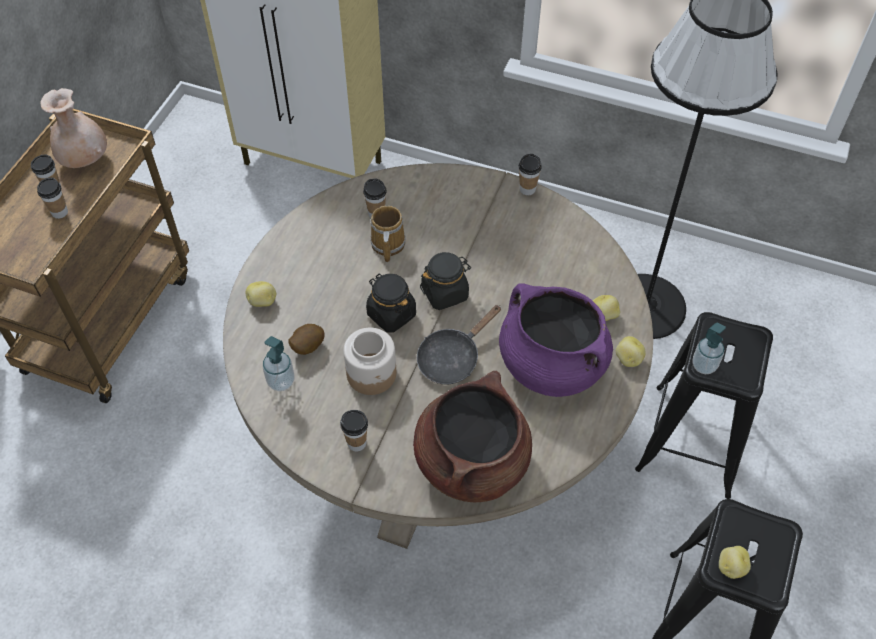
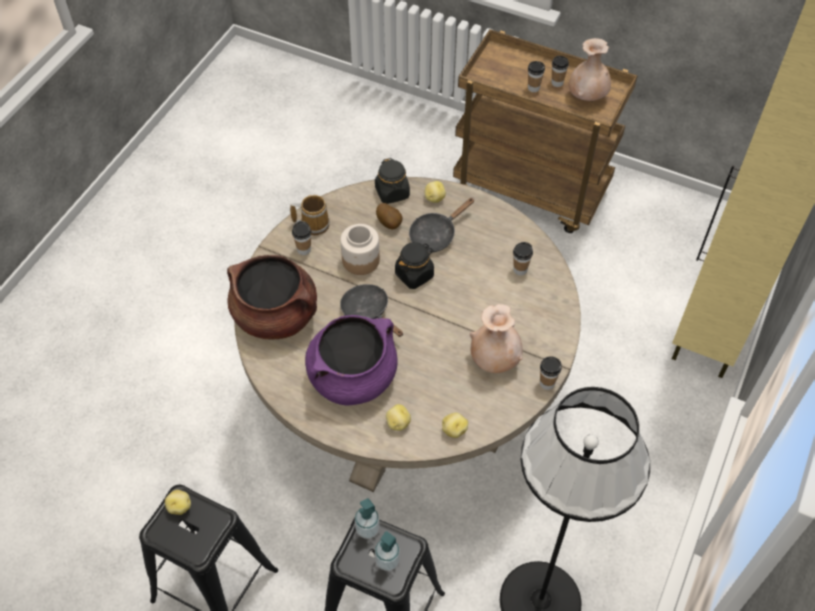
camera: 95 degrees right, 0 degrees up
(281, 381) = (361, 208): soap dispenser -> soap dispenser (387, 561)
(325, 296) = (436, 234): none -> black frying pan
(386, 245) = (485, 275): mug -> mug (313, 224)
(445, 293) = (432, 311): black jar -> black jar (392, 193)
(505, 233) = (494, 360): none -> beige vase
(628, 359) = (350, 434): potato -> potato (454, 430)

